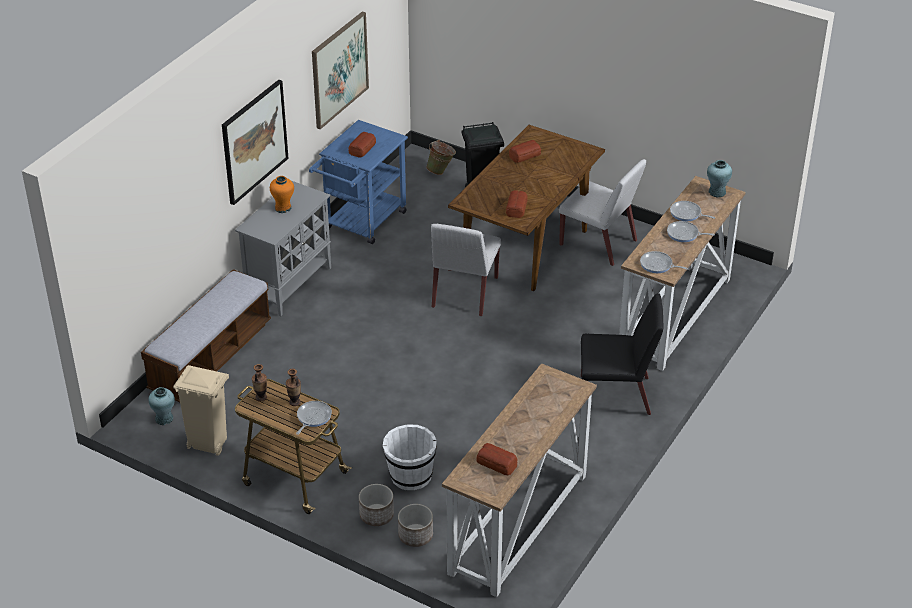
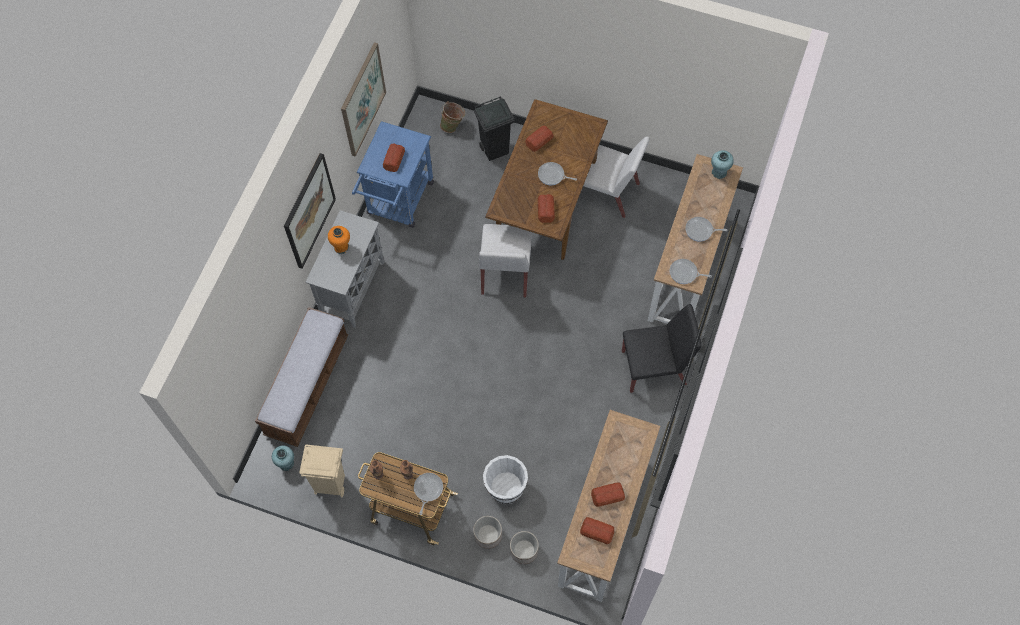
camera: 10 degrees left, 25 degrees up
(517, 434) = (607, 495): none -> bread
(687, 214) = (698, 204): frying pan -> frying pan (552, 175)

